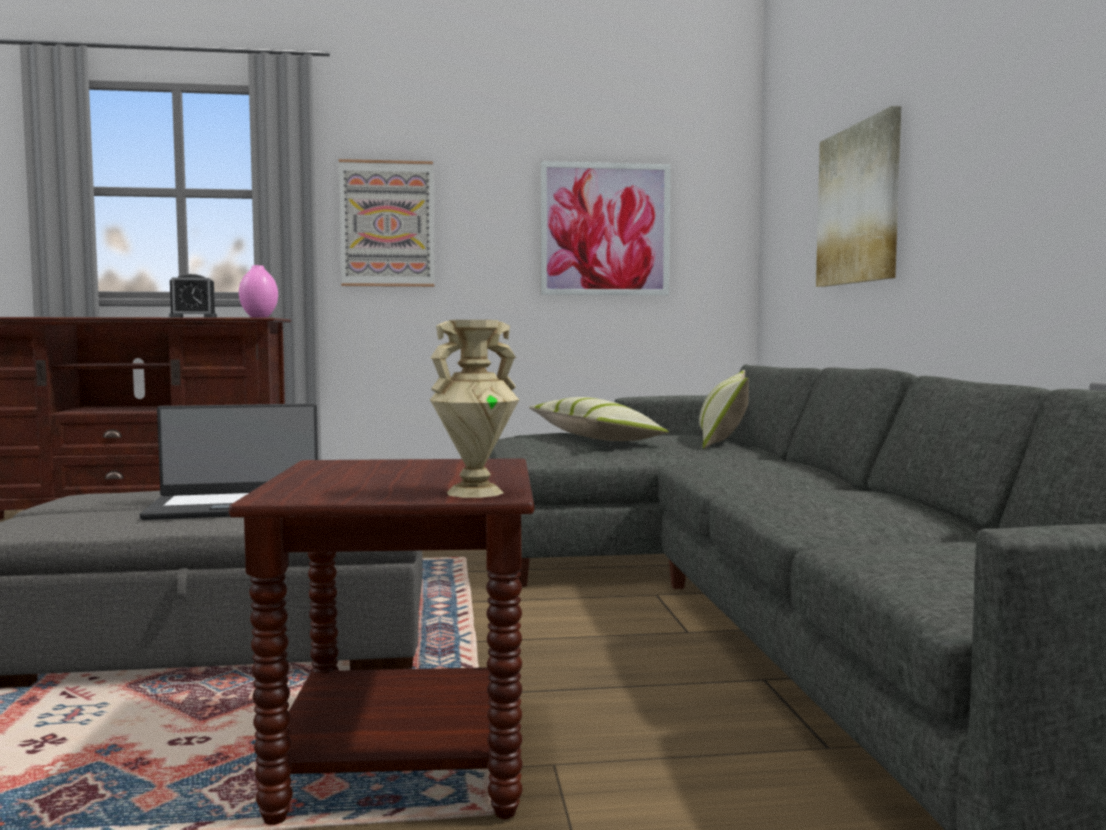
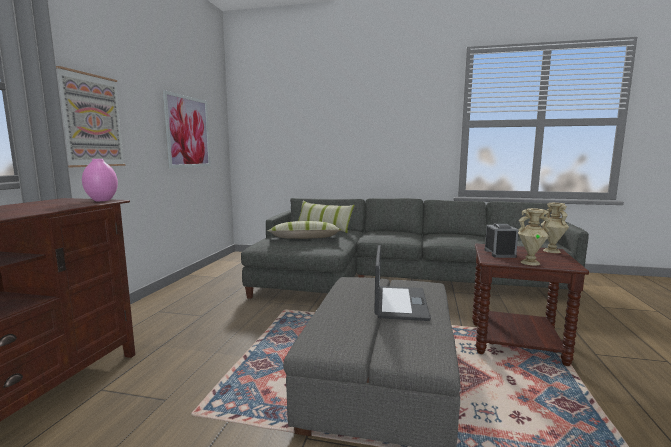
camera: 70 degrees left, 5 degrees up
(193, 317) = (55, 207): alarm clock -> alarm clock (499, 253)
(309, 478) = (530, 262): none -> beige vase
(859, 204) = (325, 137): picture -> none

